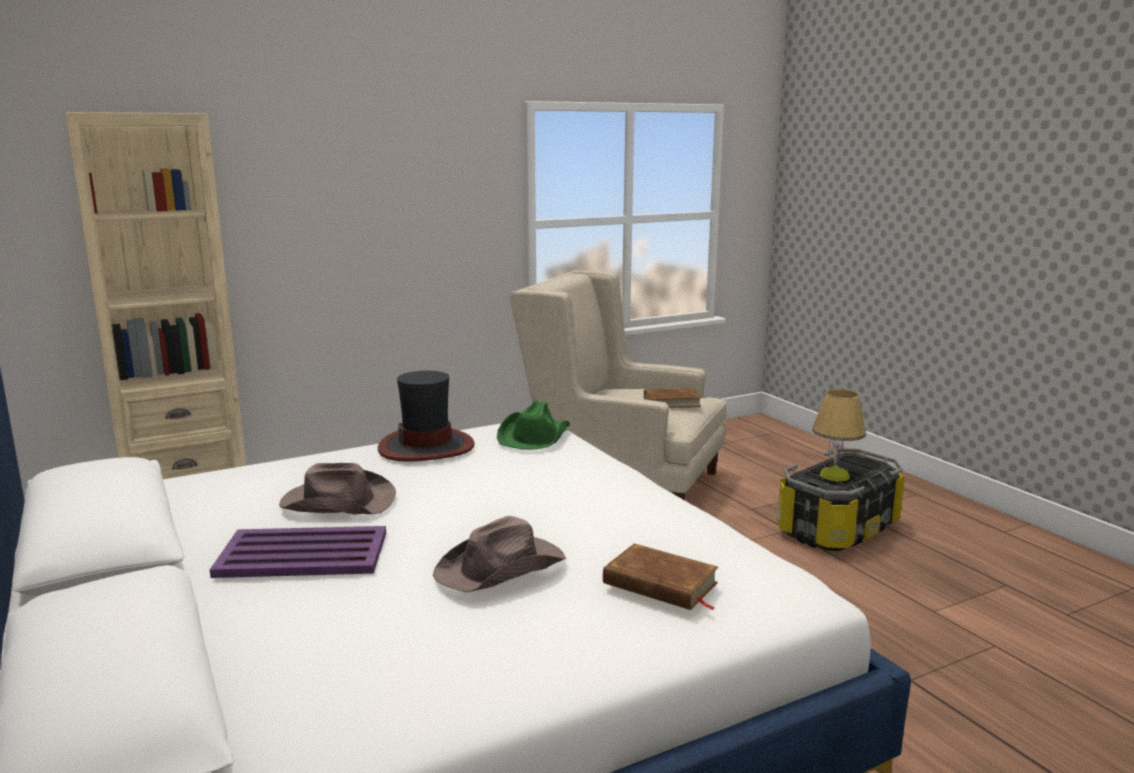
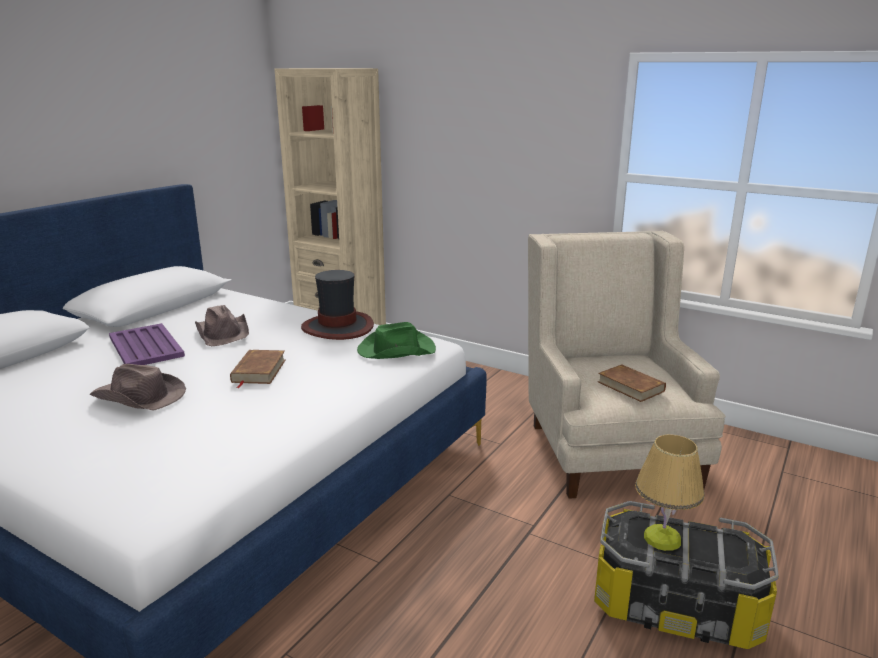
camera: 60 degrees right, 5 degrees up
(660, 584) = (127, 451): brown book -> brown book (258, 371)

